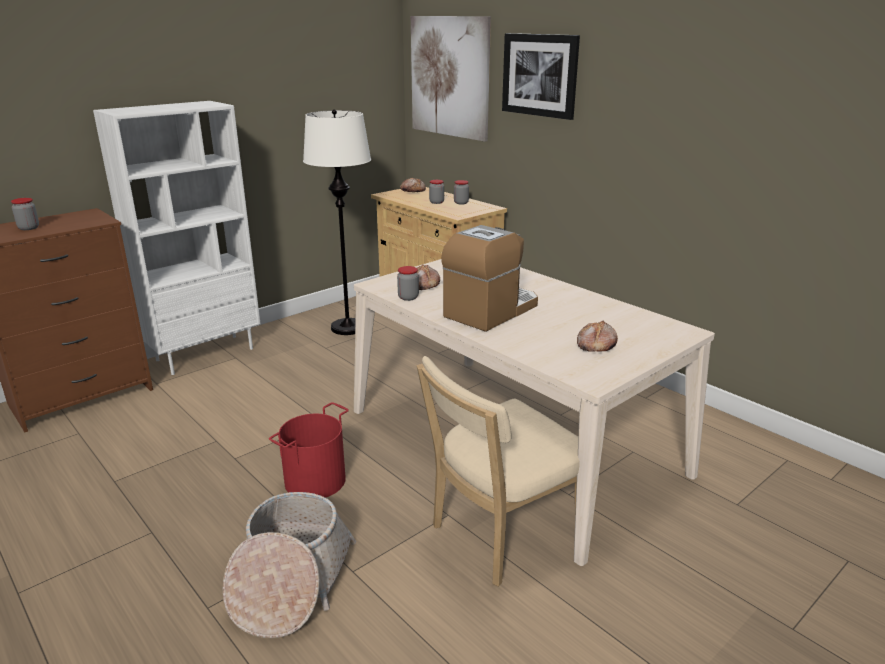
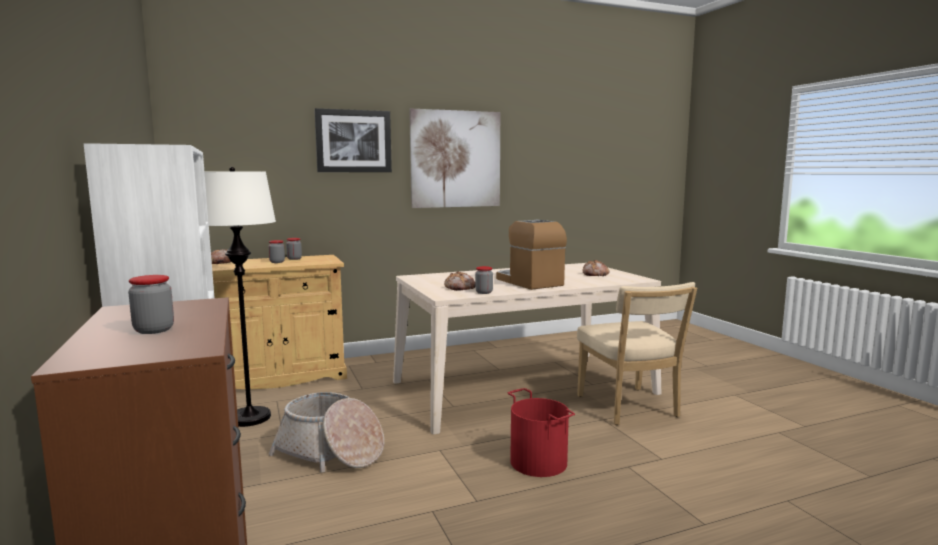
camera: 70 degrees left, 15 degrees down
(290, 582) = (673, 484): basket -> basket (331, 452)
(449, 77) = (238, 147): picture -> picture (455, 159)

